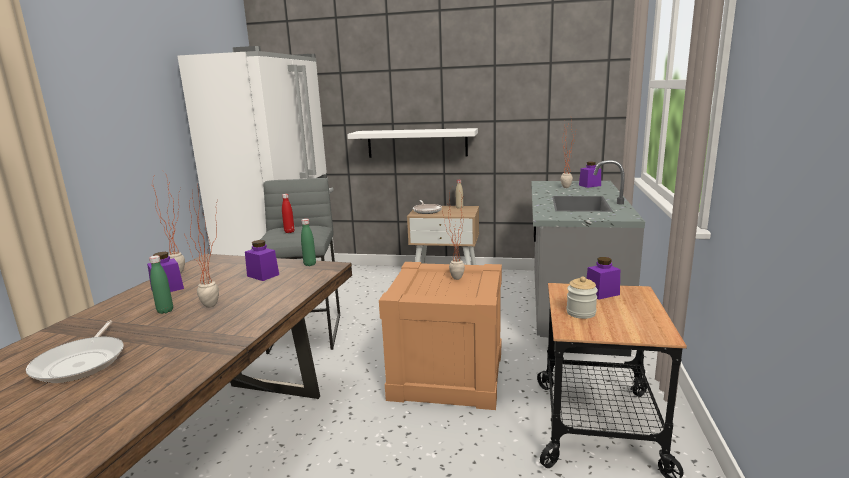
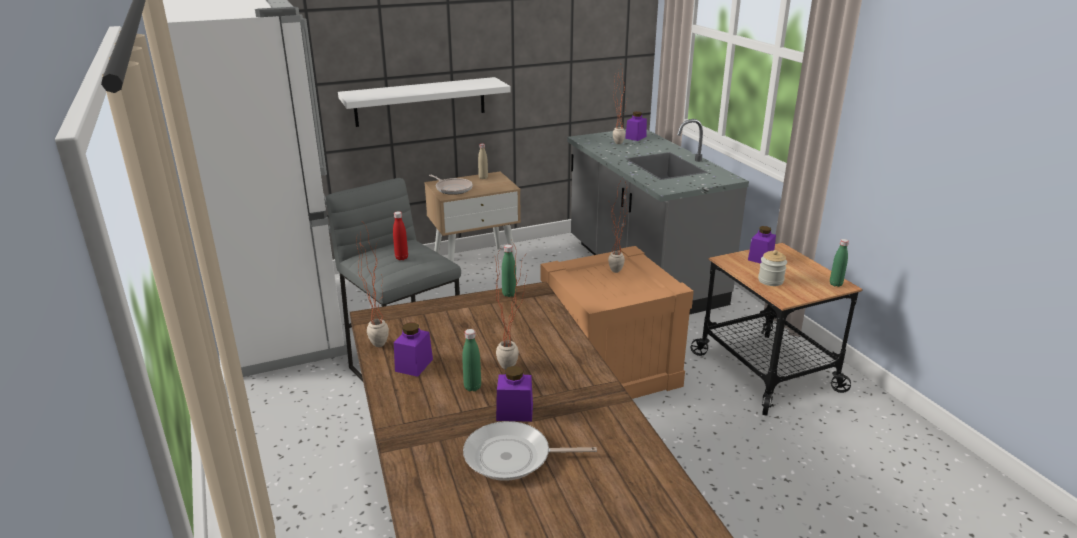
camera: 35 degrees left, 10 degrees up
(82, 362) = (512, 457): frying pan -> frying pan turned 135 degrees clockwise
(263, 275) = (487, 320): purple jar -> purple jar (514, 412)
(656, 333) = (835, 284): none -> green bottle

